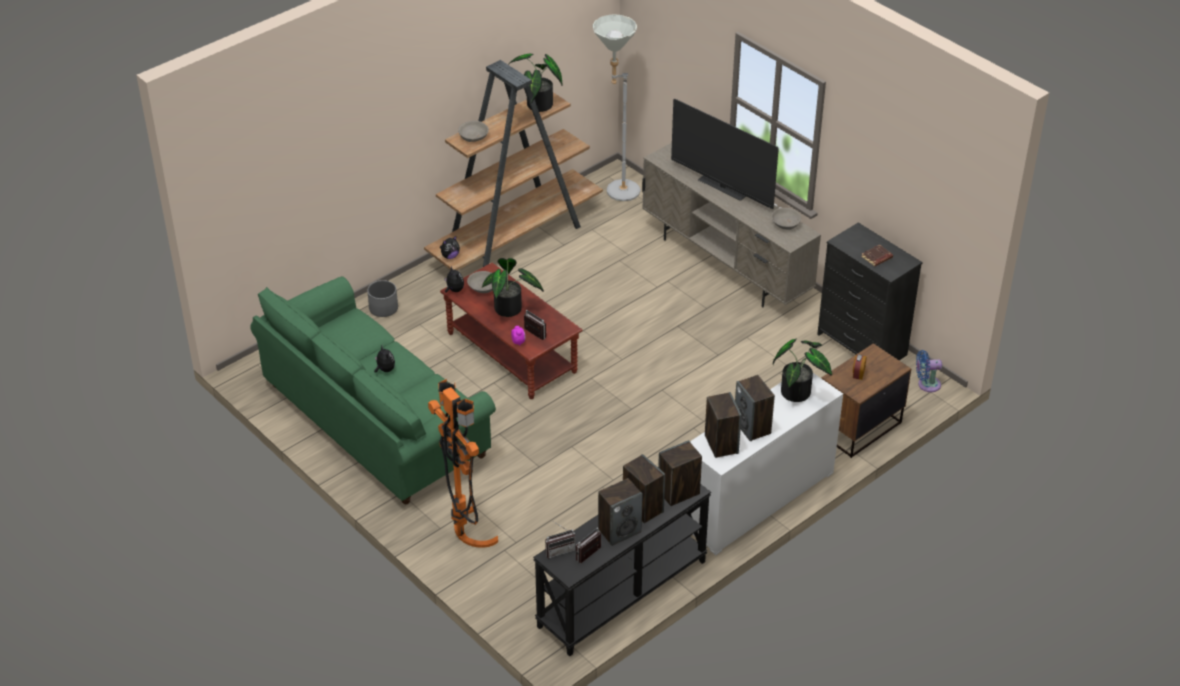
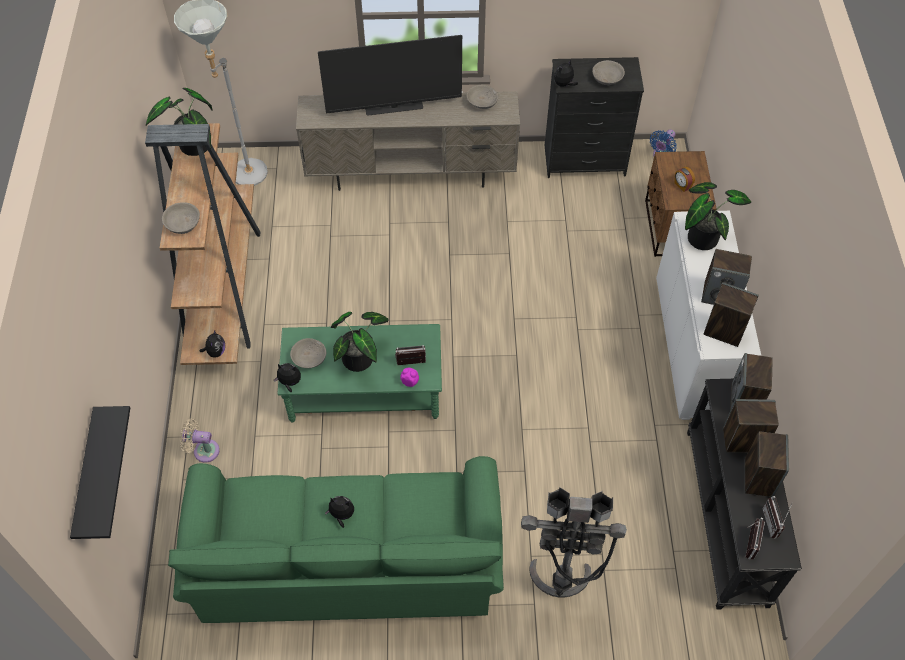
camera: 50 degrees left, 15 degrees up
(254, 199) = (87, 478): none -> black shelf
(383, 309) = (203, 450): grey planter -> beige fan
(465, 535) = (559, 589): orange floor lamp -> grey floor lamp
(511, 352) = (364, 391): brown coffee table -> green coffee table
(839, 241) = (564, 84): none -> plush toy
(877, 258) = (607, 78): brown book -> grey bowl

